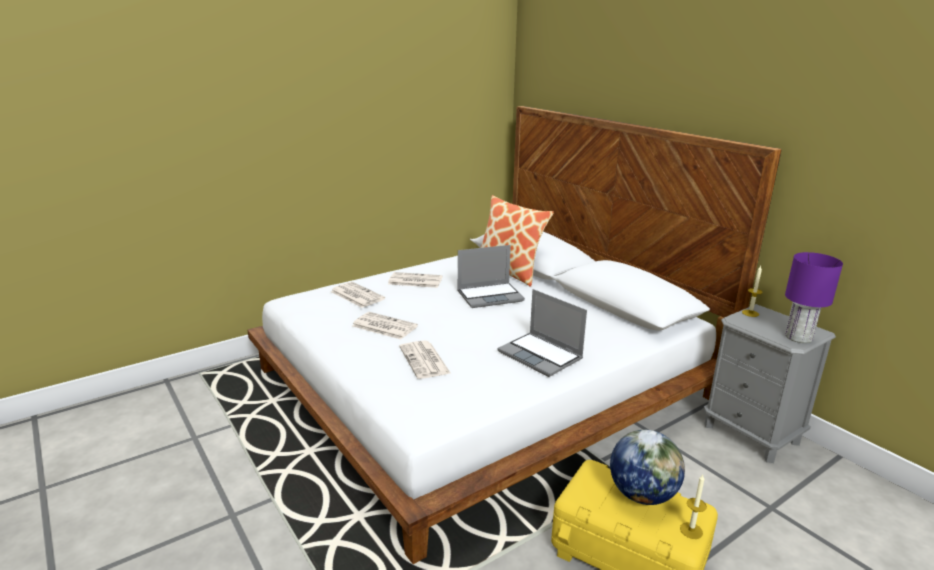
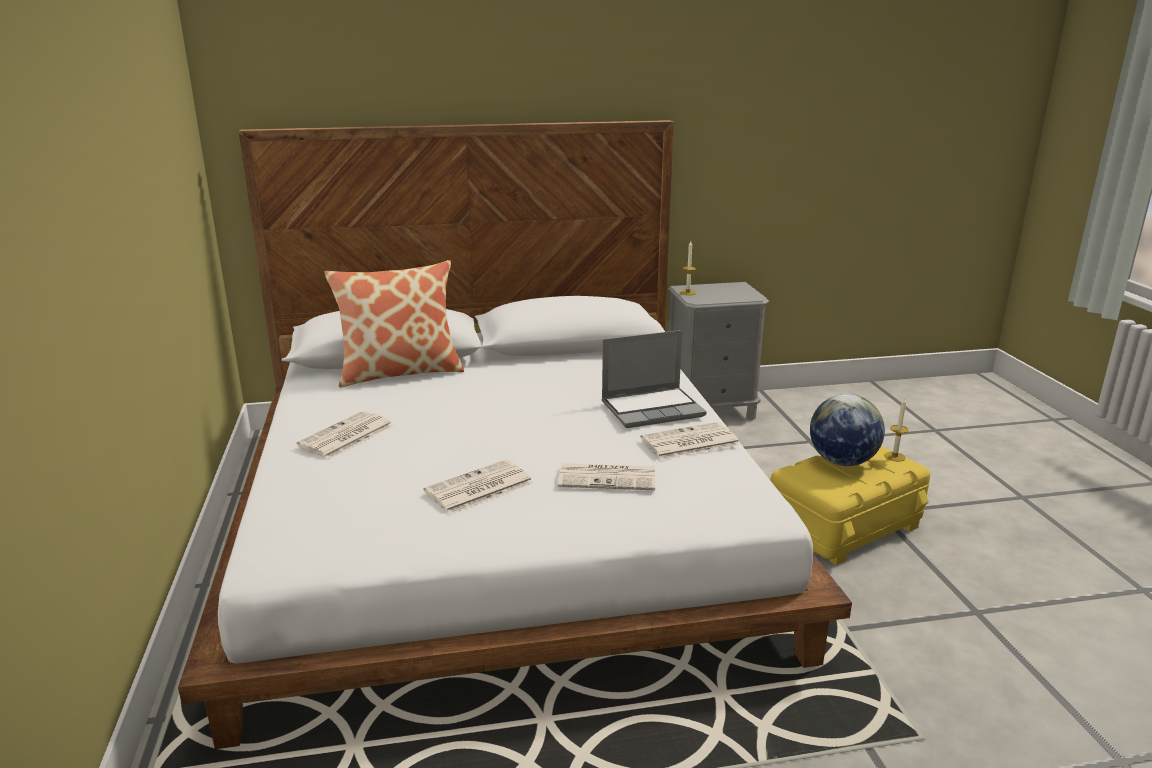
camera: 65 degrees left, 0 degrees up
(356, 295) = (348, 488): newspaper -> newspaper (689, 442)
(490, 296) = (467, 398): laptop -> none
(798, 337) = (745, 292): purple table lamp -> none

